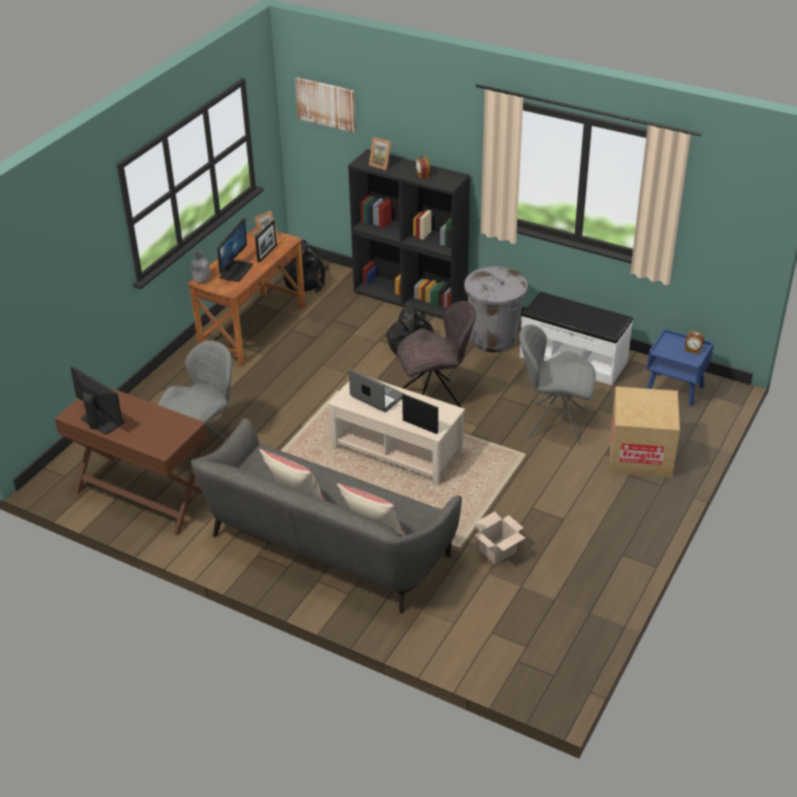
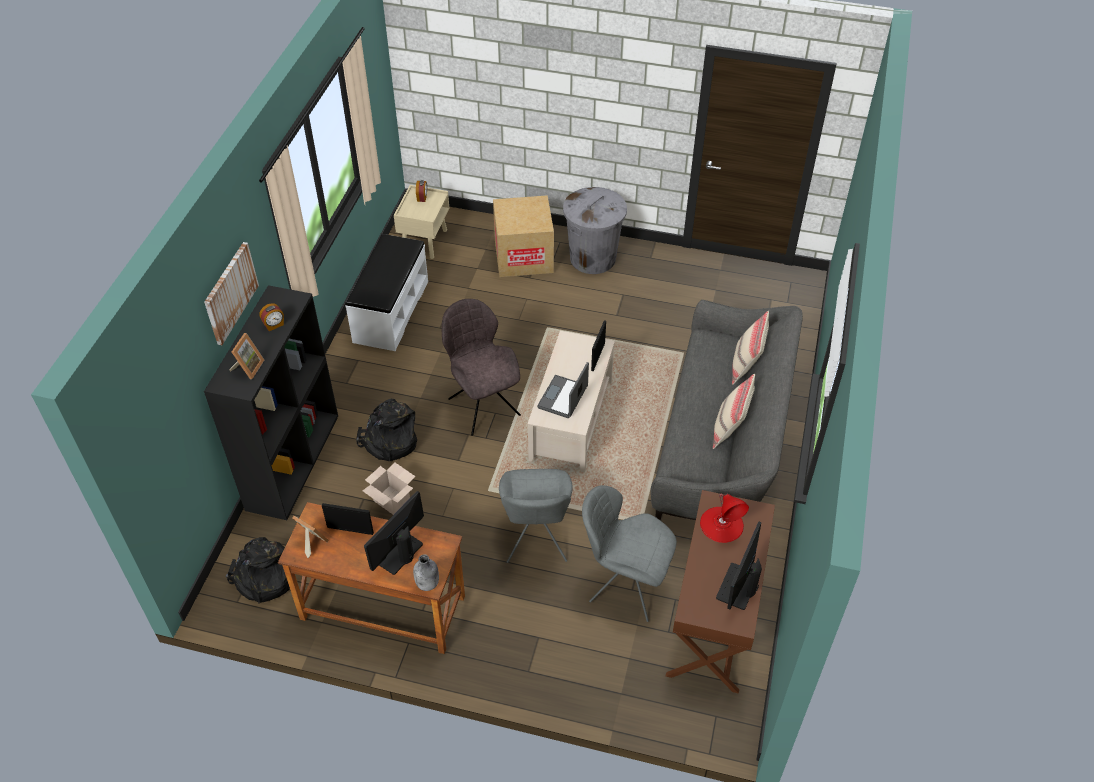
camera: 105 degrees left, 10 degrees up
(164, 425) = (722, 524): none -> red table lamp
(235, 271) = (398, 553): monitor -> monitor turned 60 degrees counterclockwise
(326, 104) = (158, 404): picture -> picture (230, 292)
(493, 339) = (366, 375): grey trash can -> grey trash can (593, 258)
(497, 552) = (678, 329): cardboard box -> cardboard box (392, 500)
(554, 423) = (497, 314): grey chair -> grey chair (536, 540)
(675, 389) = (424, 241): blue nightstand -> beige nightstand

